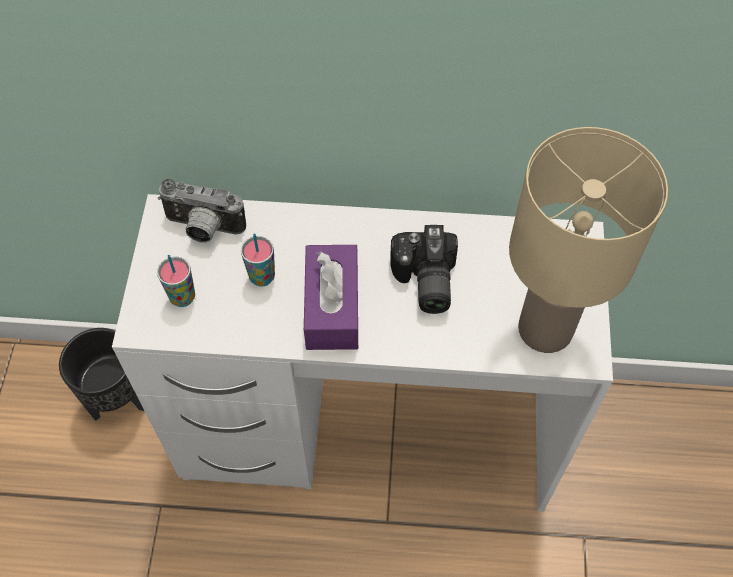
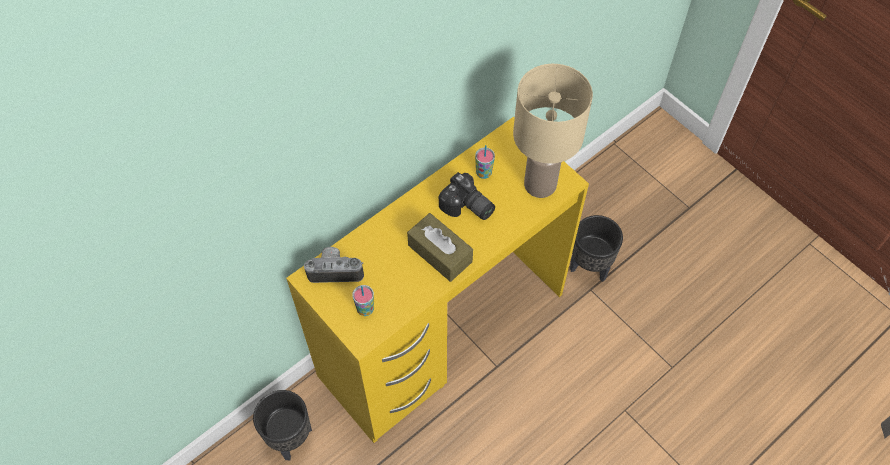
camera: 45 degrees left, 0 degrees up
(203, 229) = (336, 270): camera -> camera turned 150 degrees counterclockwise
(262, 277) = (392, 268): cup -> cup (483, 173)
(332, 307) = (440, 253): purple tissue box -> brown tissue box
(367, 432) = (442, 333): white desk -> yellow desk
(609, 509) = (589, 267): none -> black planter

